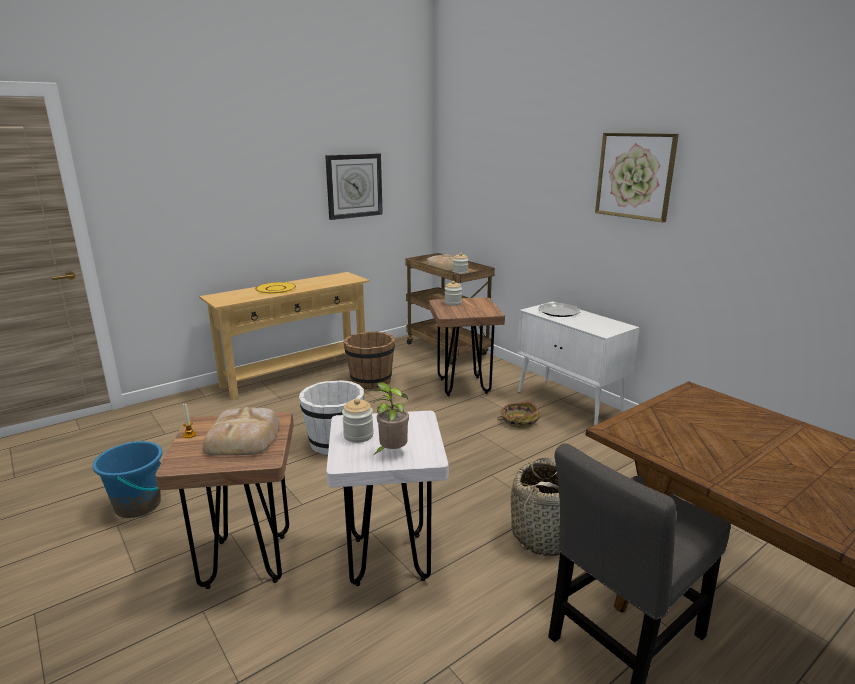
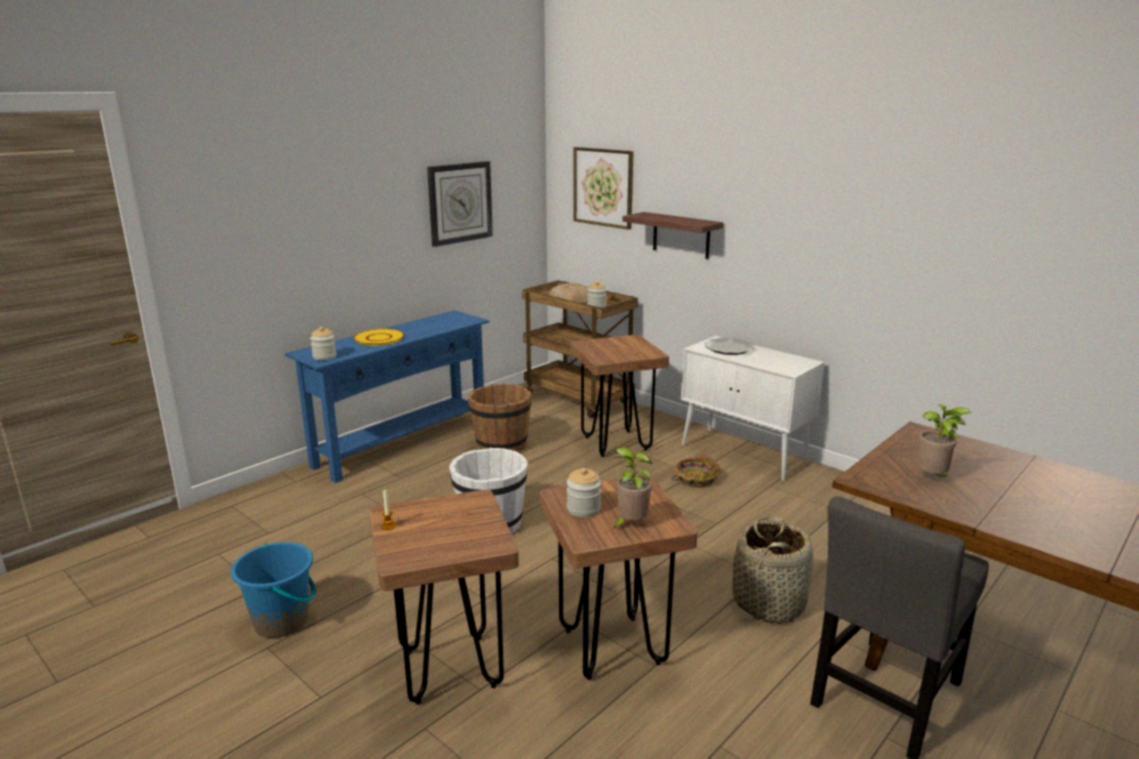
camera: 10 degrees left, 0 degrees up
(244, 437) = (455, 523): bread -> none
(295, 374) = (402, 444): beige console table -> blue console table
(389, 558) = (612, 647): white stool -> brown stool
(453, 303) = (601, 344): jar -> jar (324, 357)
(529, 215) = (681, 235): none -> shelf
(635, 176) = (814, 192): picture -> picture (603, 187)
(686, 436) = (933, 479): none -> potted plant

